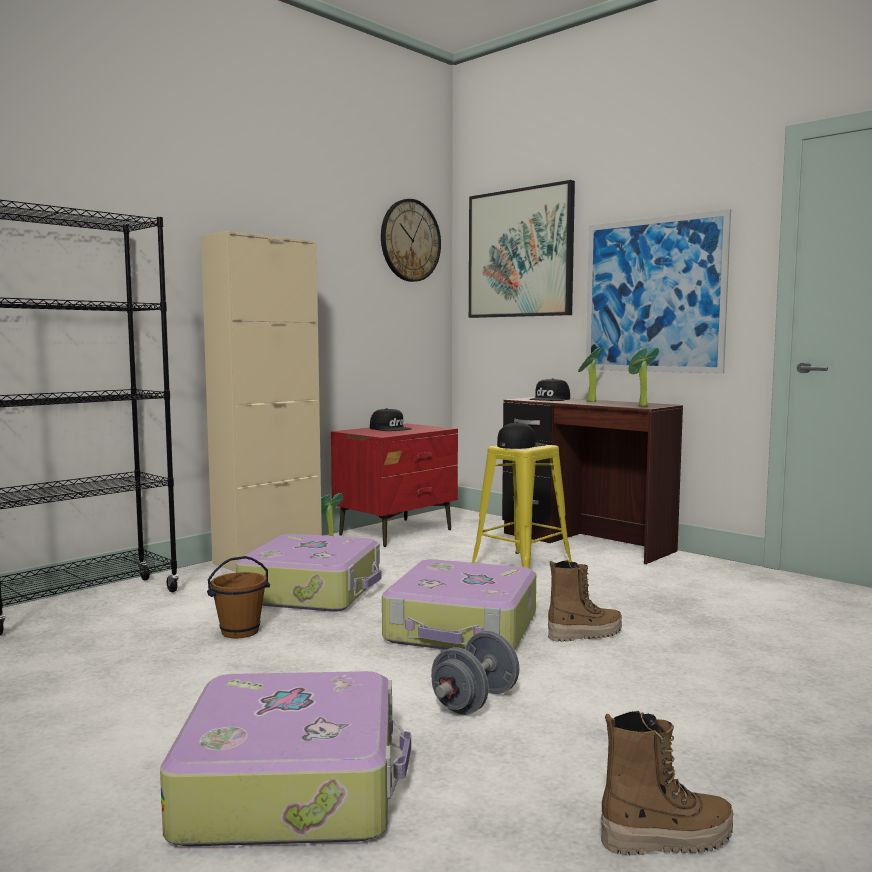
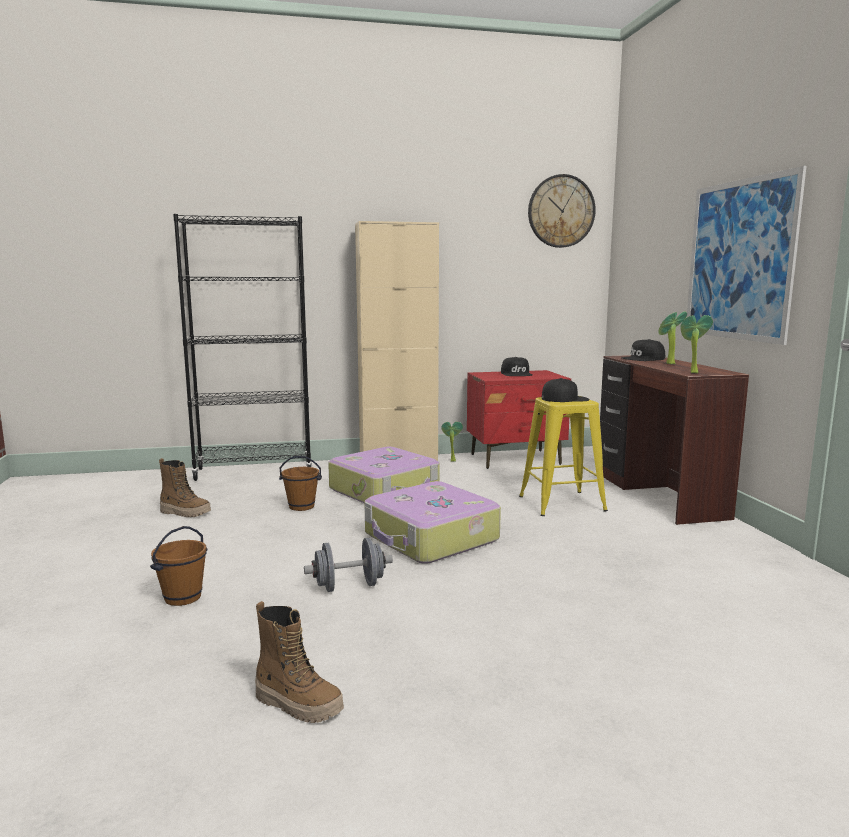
camera: 35 degrees right, 5 degrees up
(292, 784) = (182, 597): suitcase -> brown bucket
(520, 253) = (652, 218): picture -> none
(584, 634) = (508, 565): boot -> boot (185, 513)

